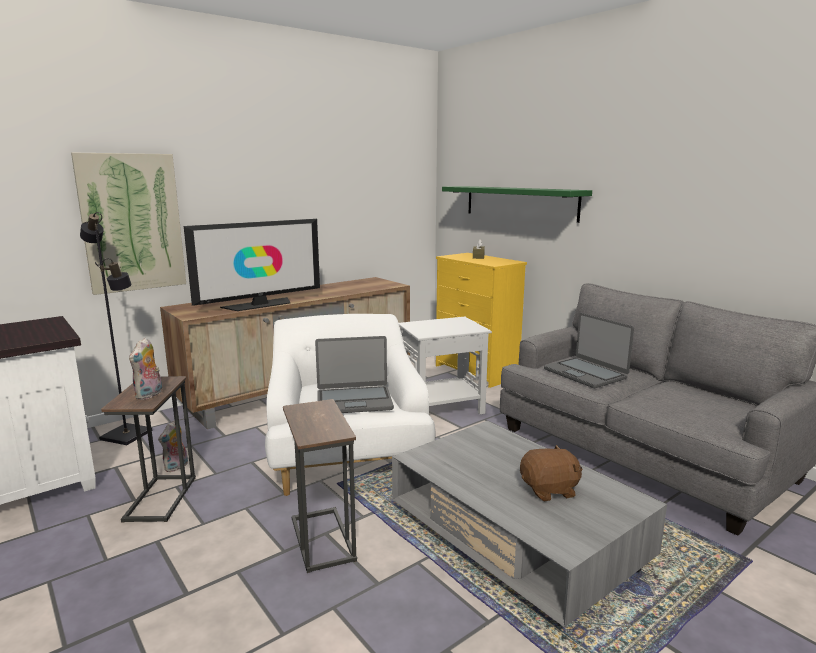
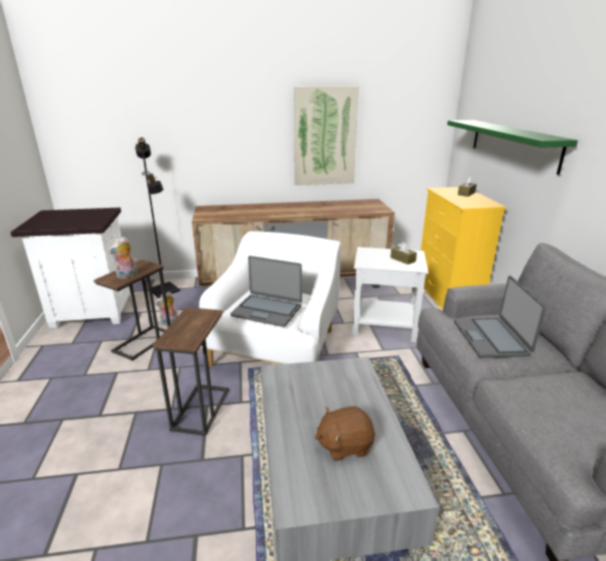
camera: 30 degrees right, 10 degrees up
(132, 223) = (178, 143): picture -> picture (325, 137)
(260, 305) = (256, 214): television -> none
(456, 325) = (402, 259): none -> brown tissue box
(549, 490) = (344, 445): brown plush toy -> brown plush toy turned 150 degrees clockwise

